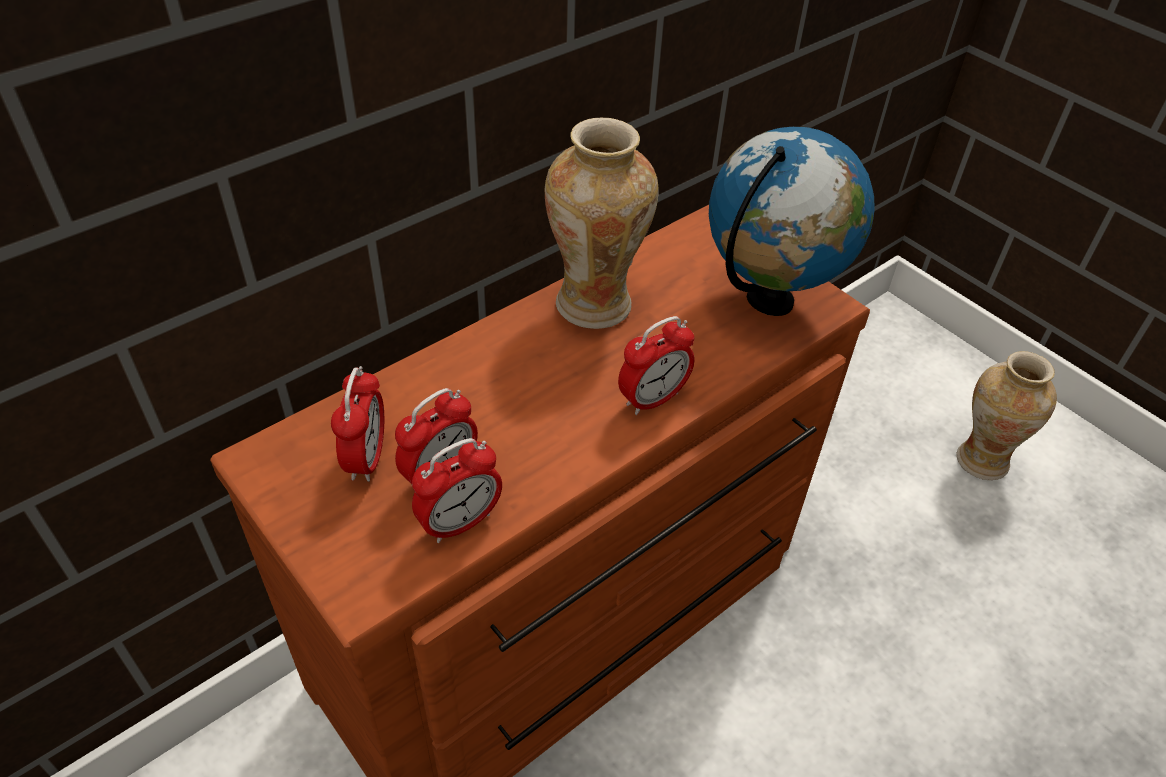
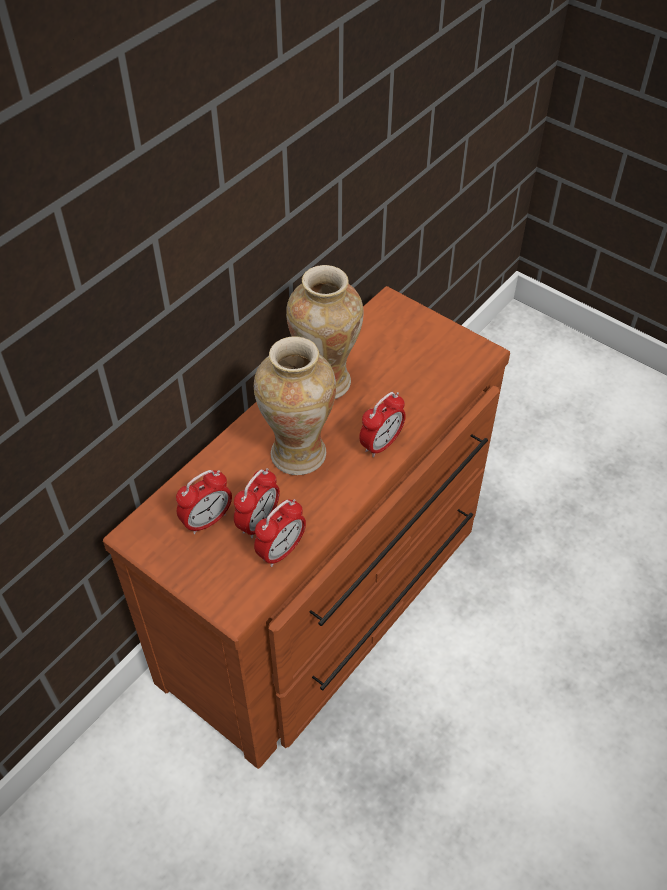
camera: 10 degrees left, 5 degrees up
(367, 458) = (207, 520): alarm clock -> alarm clock turned 60 degrees clockwise
(770, 301) = (442, 357): globe -> none
(981, 459) = (601, 422): vase -> vase (298, 452)

